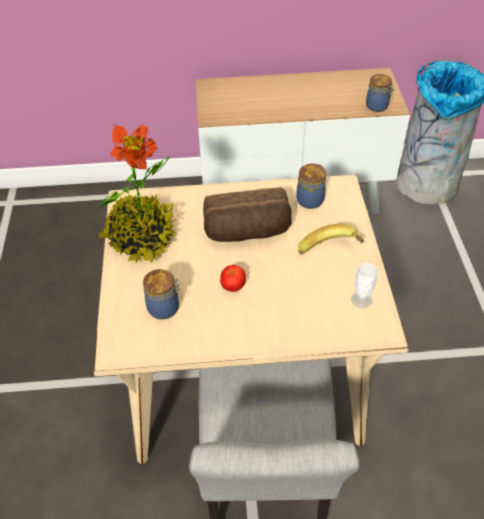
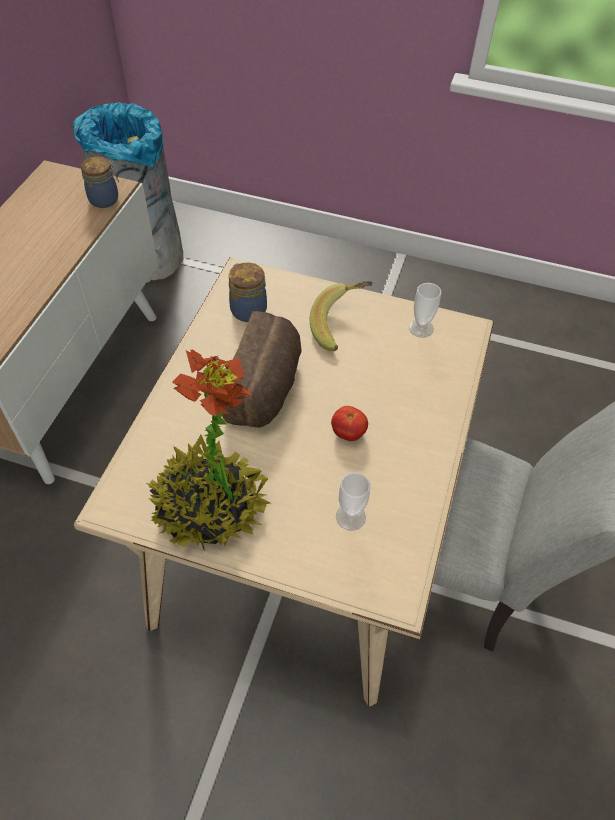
camera: 70 degrees left, 5 degrees up
(165, 308) = (350, 517): jar -> cup

